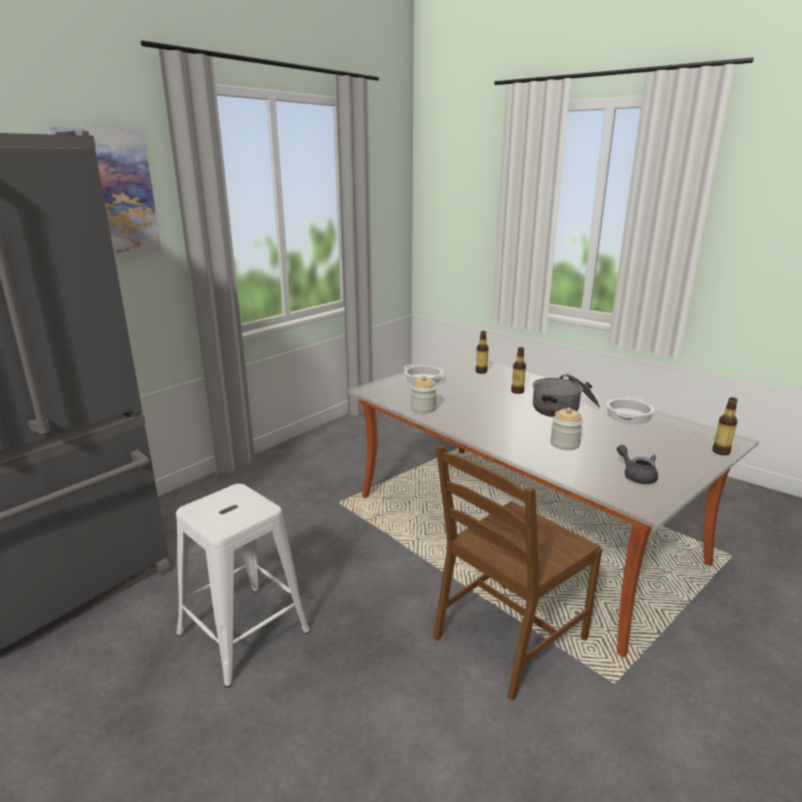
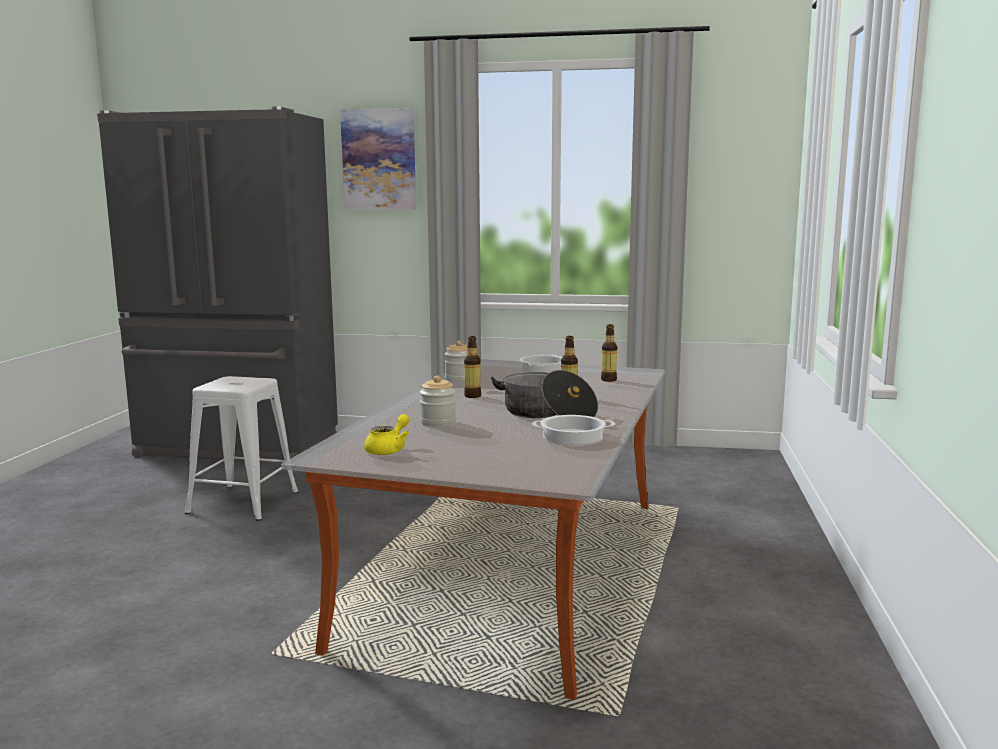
camera: 60 degrees right, 10 degrees down
(508, 638) = (306, 594): brown chair -> none
(636, 475) = (389, 450): grey teapot -> yellow teapot
(720, 452) = (513, 477): bottle -> bottle (472, 396)

